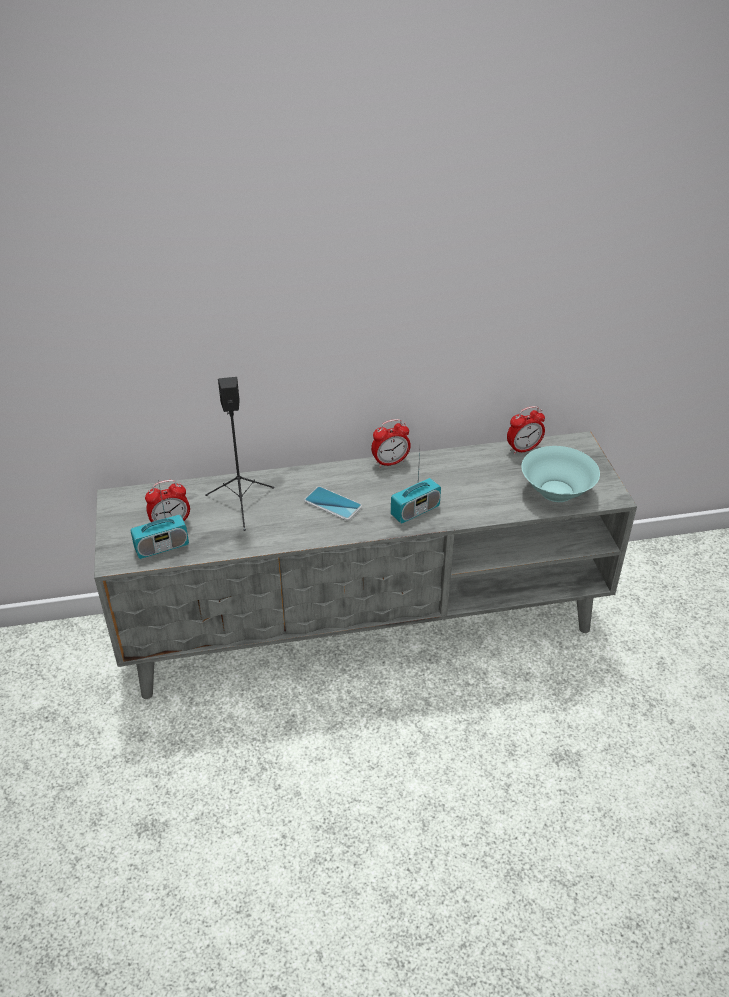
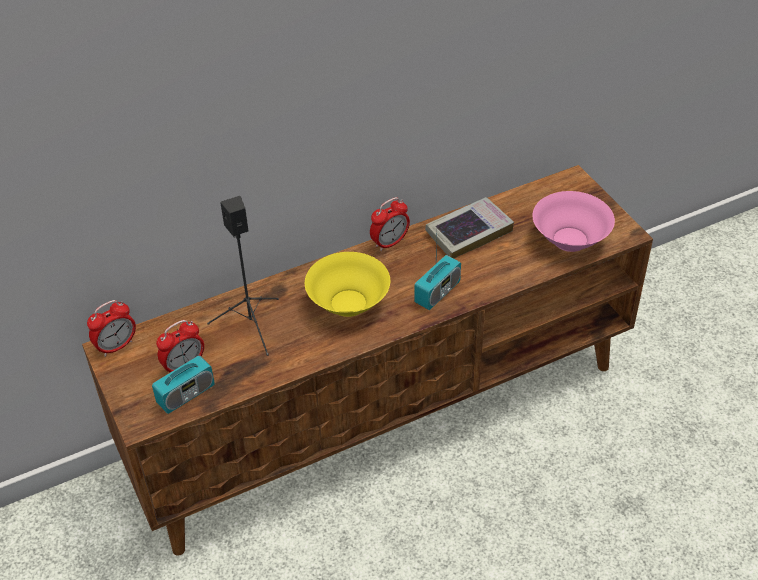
camera: 15 degrees left, 5 degrees up
(332, 504) = (349, 304): phone -> yellow bowl
(366, 625) = (383, 415): grey tv stand -> brown tv stand
(465, 467) = (469, 232): none -> book
(523, 449) = (519, 199): alarm clock -> alarm clock (116, 346)
(556, 491) = (569, 239): turquoise bowl -> pink bowl

